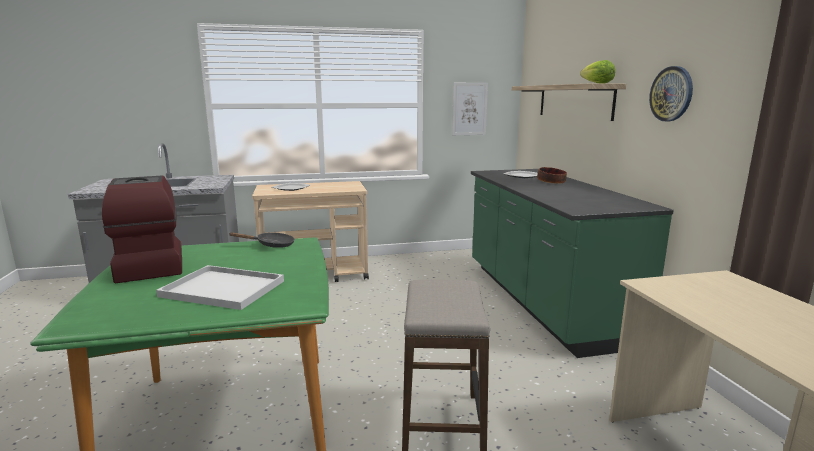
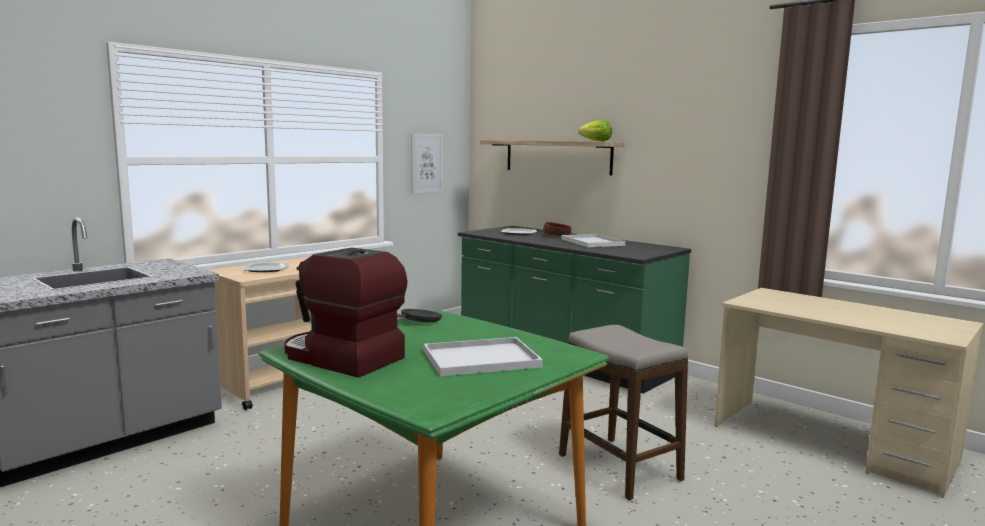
camera: 35 degrees left, 5 degrees down
(571, 191) = (593, 242): none -> white tray
(671, 94) = (676, 152): wall clock -> none

